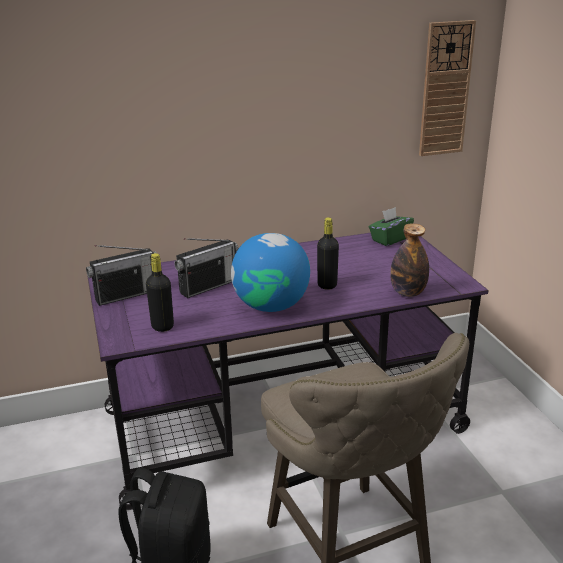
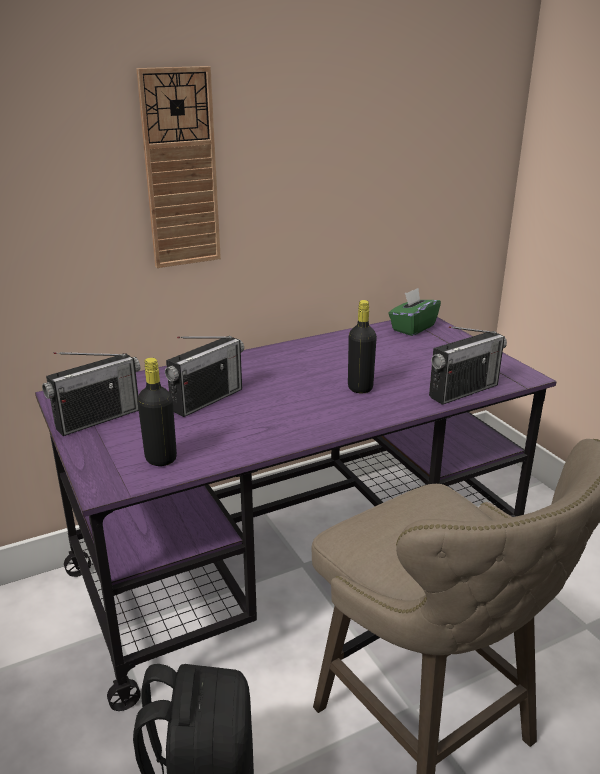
camera: 10 degrees left, 0 degrees up
(271, 306) = (299, 420): globe -> none
(407, 293) = (463, 391): bottle -> radio
(445, 89) = (470, 142): wall clock -> wall clock (180, 170)

